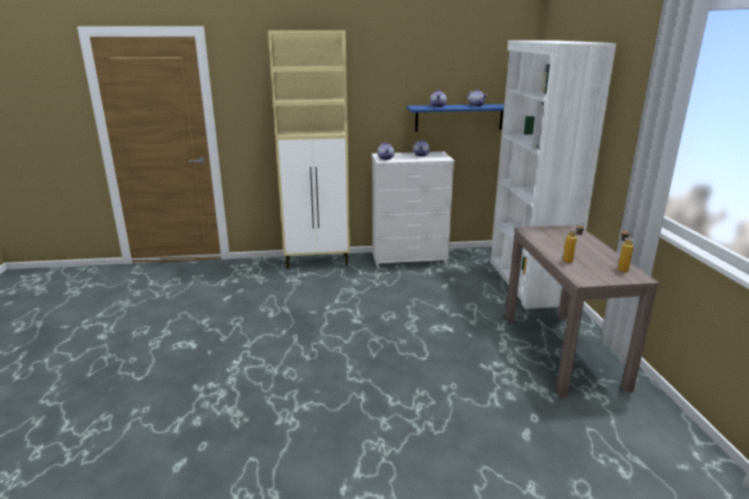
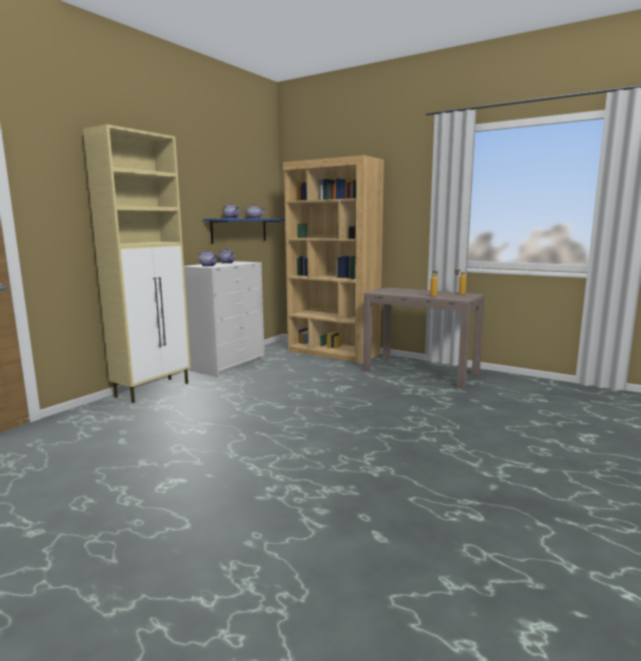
camera: 50 degrees left, 10 degrees down
(527, 282) = (333, 353): white bookcase -> brown bookcase

